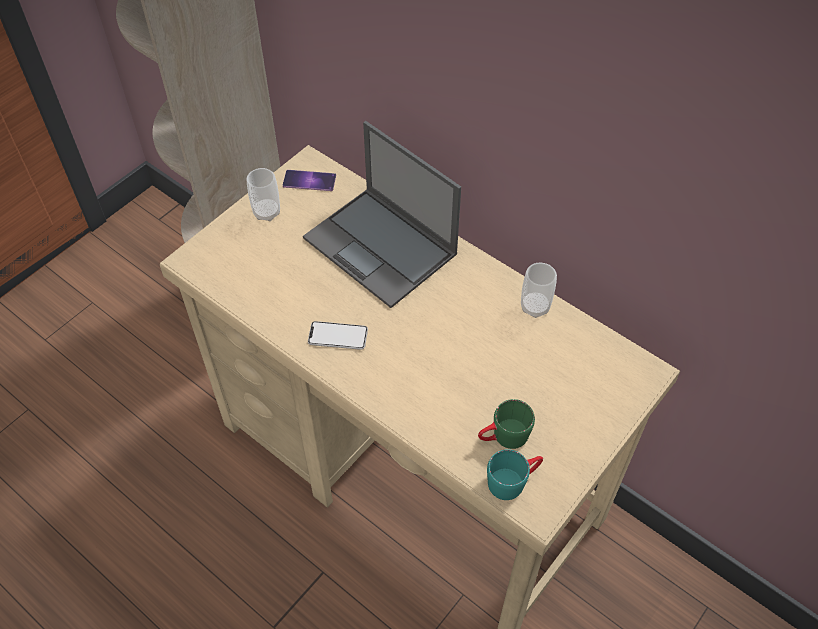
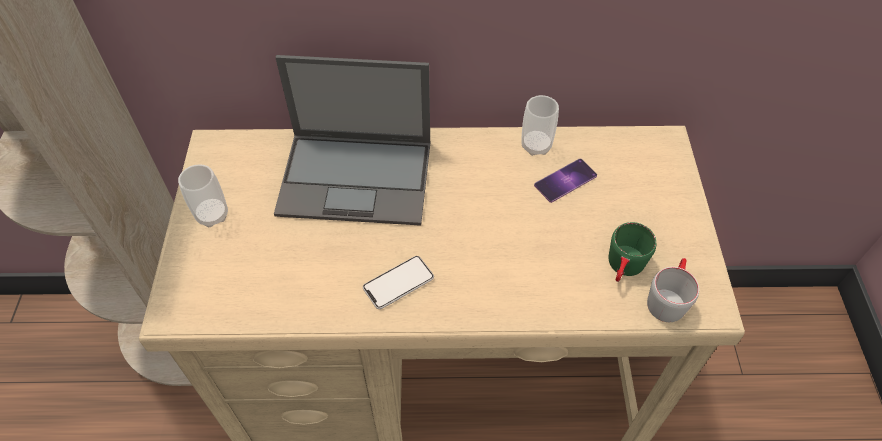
camera: 40 degrees left, 0 degrees up
(309, 181) = (227, 160): phone -> phone (565, 180)
(513, 480) = (668, 297): turquoise mug -> grey mug

